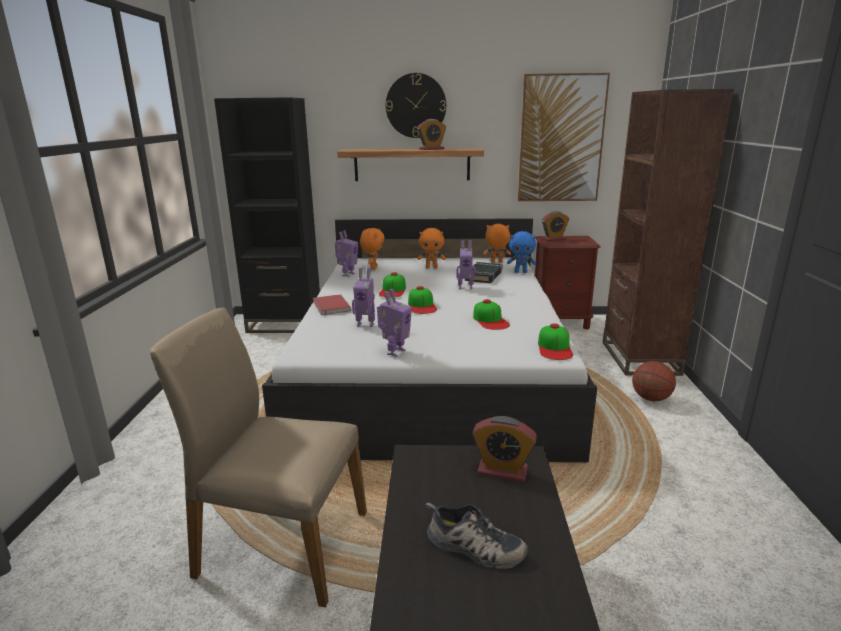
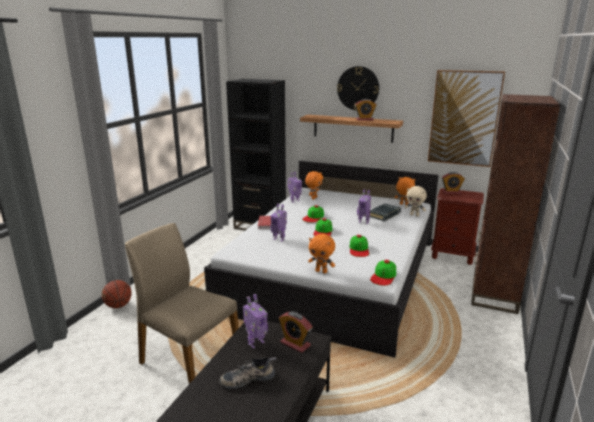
camera: 20 degrees right, 0 degrees up
(395, 352) = (282, 261): toy robot -> toy robot (255, 343)
(432, 267) = (354, 202): orange plush toy -> orange plush toy (321, 271)
(473, 548) = (248, 378): shoe -> shoe turned 120 degrees clockwise
(521, 272) = (414, 215): blue plush toy -> beige plush toy
(650, 398) = (476, 325): basketball -> basketball (118, 306)

